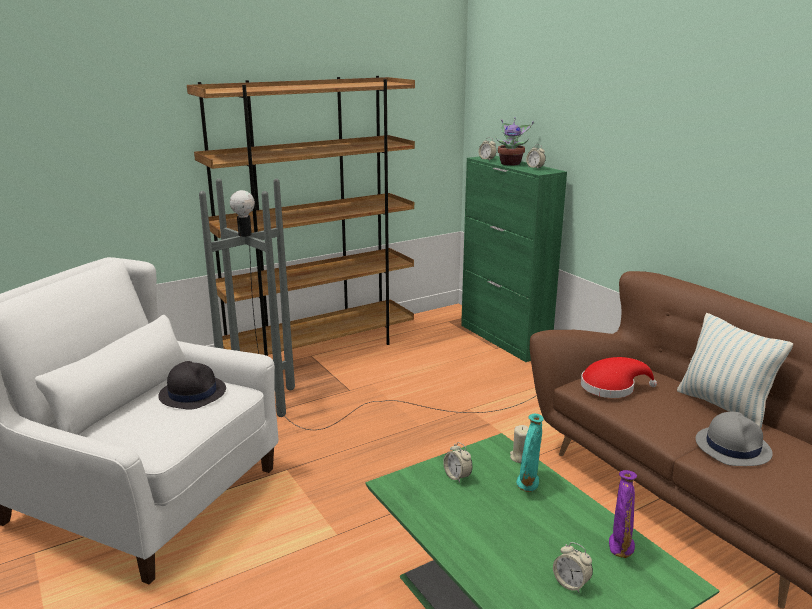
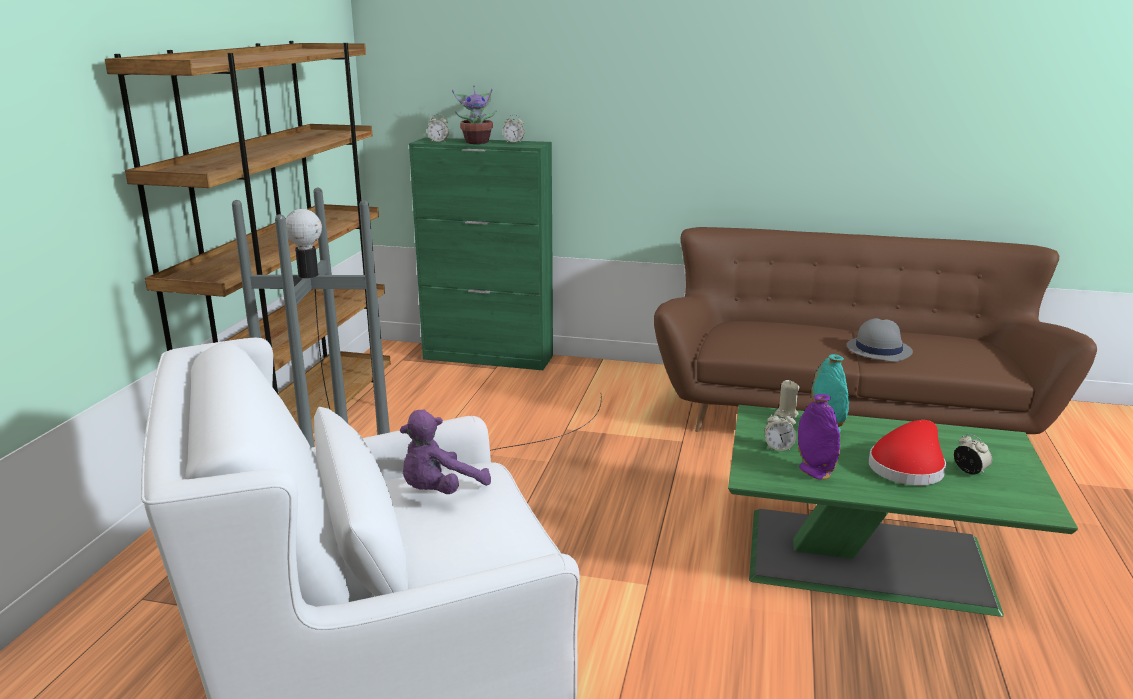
camera: 45 degrees left, 0 degrees up
(192, 393) = (440, 491): black hat -> purple plush toy
(571, 583) = (969, 471): alarm clock -> alarm clock turned 120 degrees counterclockwise
(611, 387) = (740, 341): red hat -> red hat (908, 467)
(621, 546) = (946, 436): purple vase -> purple vase (814, 472)
(723, 406) = (821, 327): pillow -> none

